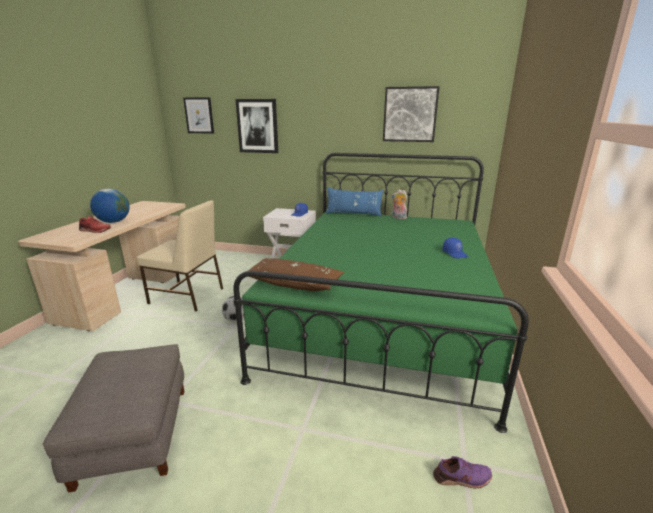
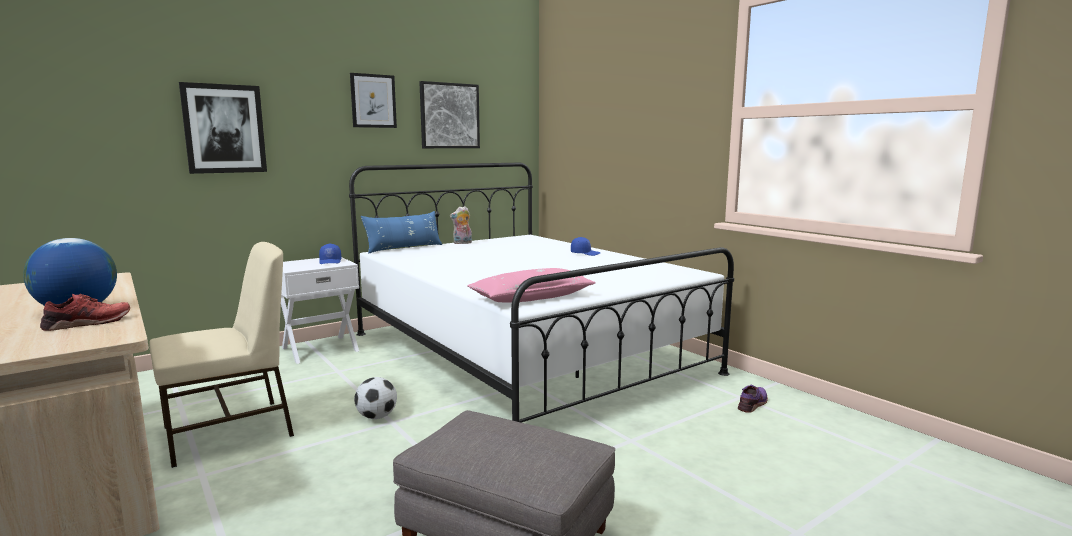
camera: 50 degrees left, 10 degrees down
(199, 115) = (85, 108): picture -> picture (373, 101)
(293, 283) = (532, 298): brown pillow -> pink pillow
(381, 316) = (525, 352): green bed -> white bed

